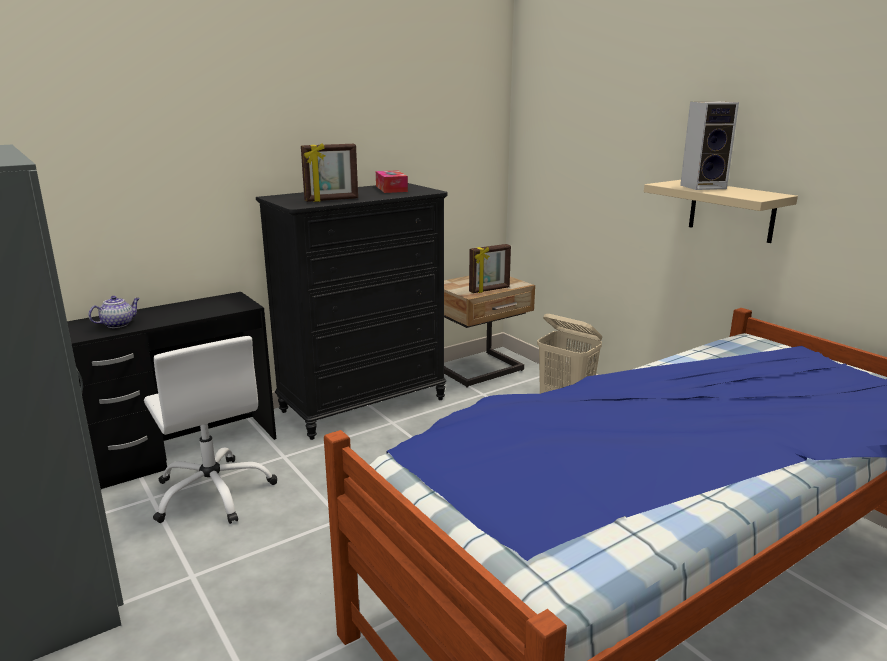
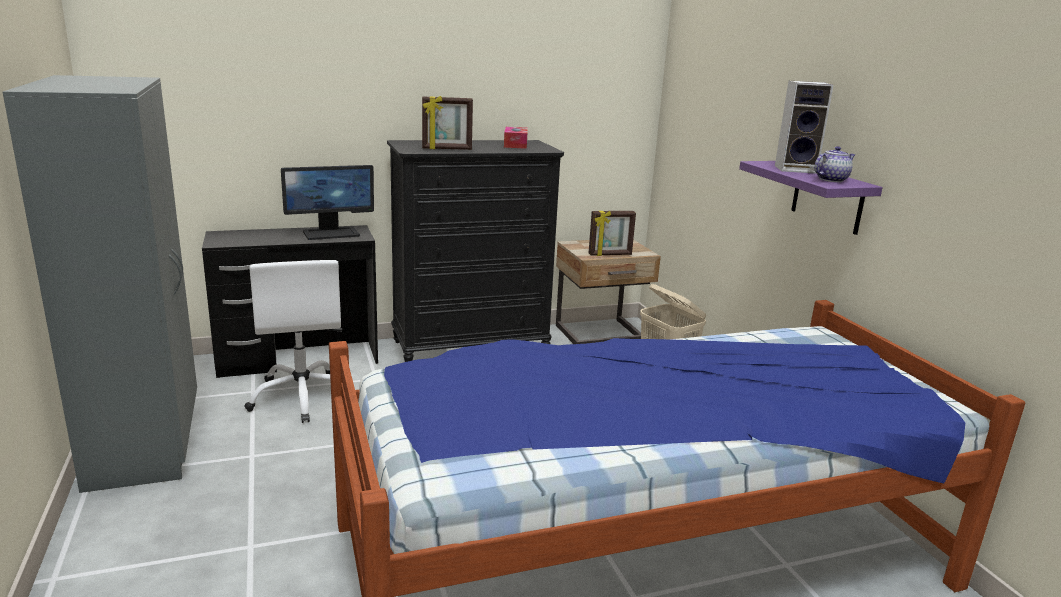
camera: 15 degrees right, 0 degrees up
(118, 324) = (249, 238): teapot -> teapot (831, 180)
(209, 305) = (331, 233): none -> monitor
(731, 211) = (827, 197): beige shelf -> purple shelf

